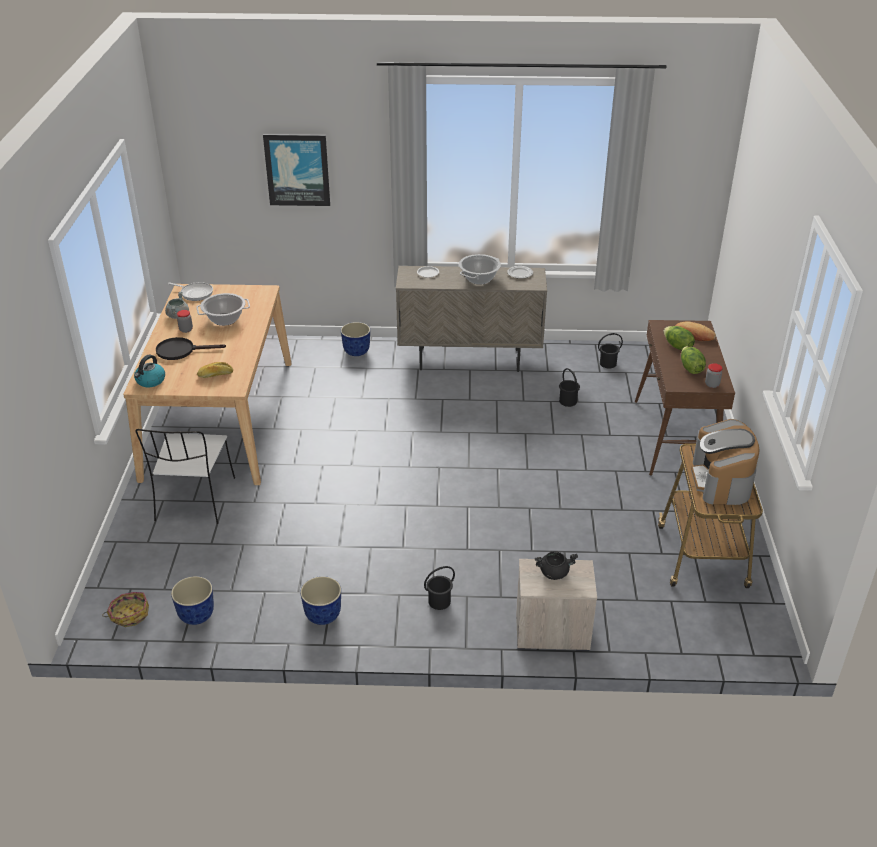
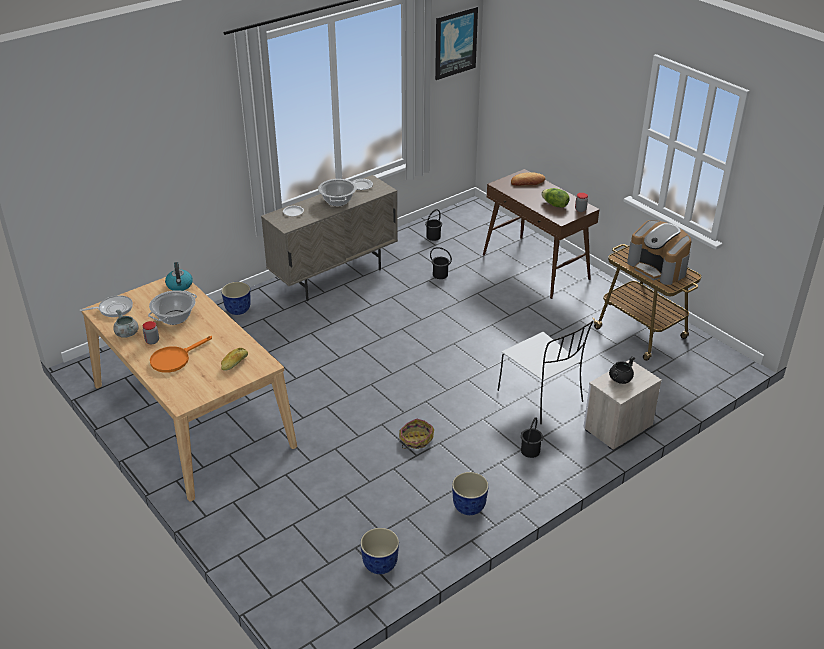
camera: 40 degrees left, 0 degrees up
(129, 614) = (327, 598): basket -> basket (415, 439)
(150, 381) = (185, 395): kettle -> kettle (180, 285)
(181, 351) = (174, 359): black frying pan -> orange frying pan
(195, 501) = (261, 487): white chair -> white chair (541, 397)
(297, 169) = (155, 156): picture -> picture (455, 42)
(677, 346) = (528, 194): lettuce -> none

